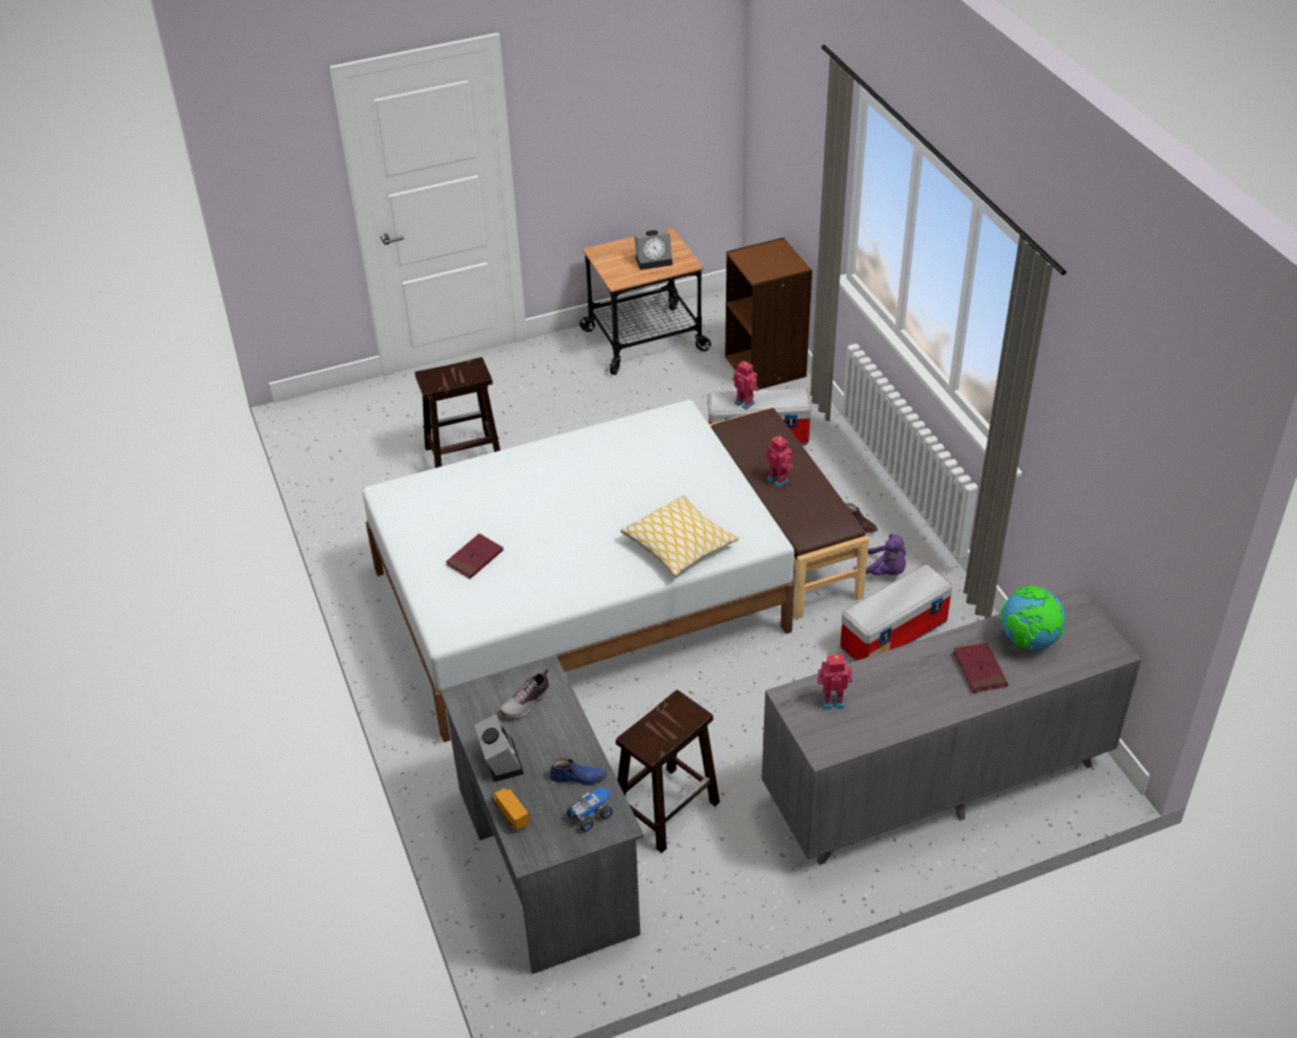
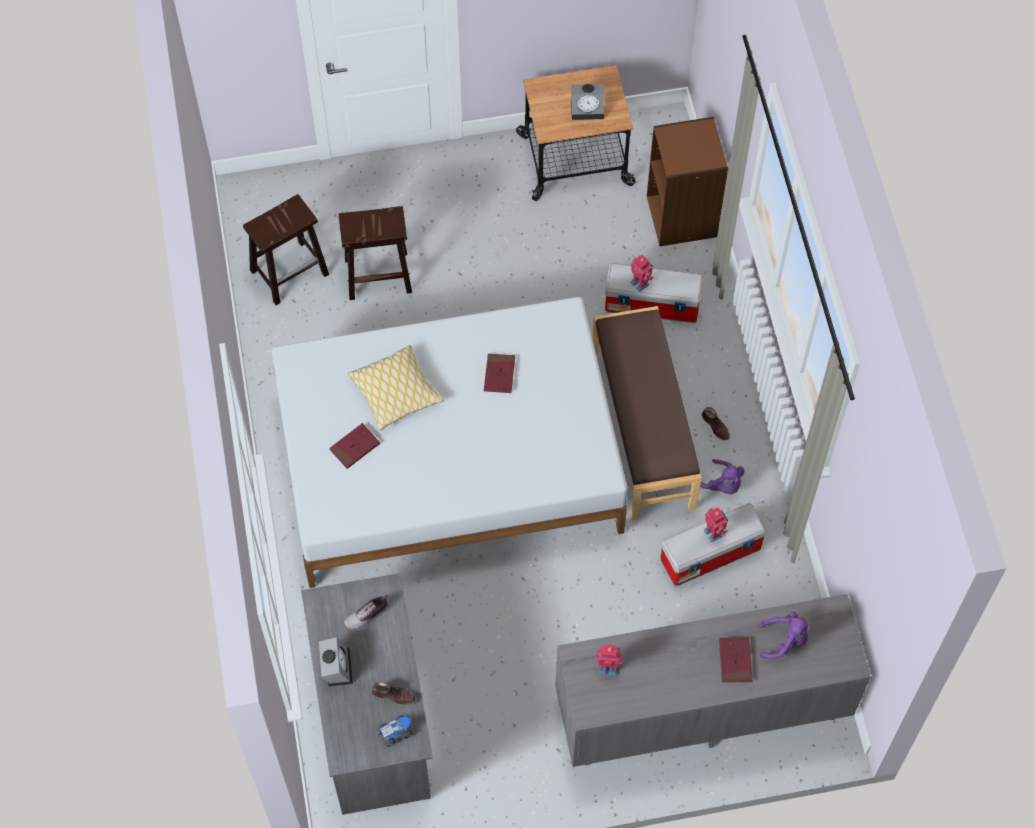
camera: 10 degrees right, 20 degrees up
(510, 814) = (335, 718): toy truck -> none
(578, 777) = (393, 695): blue shoe -> brown shoe
(622, 472) = (499, 374): none -> red book
(667, 807) = (477, 687): brown stool -> brown stool (290, 271)
(679, 545) = (530, 467): pillow -> pillow (396, 393)
(779, 479) = (639, 398): toy robot -> toy robot (714, 532)
(1028, 641) = (784, 640): globe -> purple plush toy

